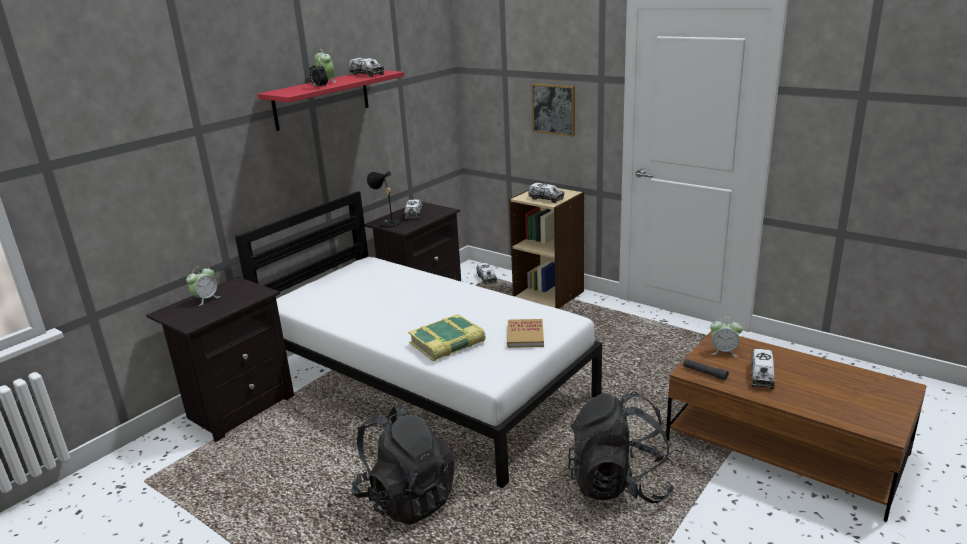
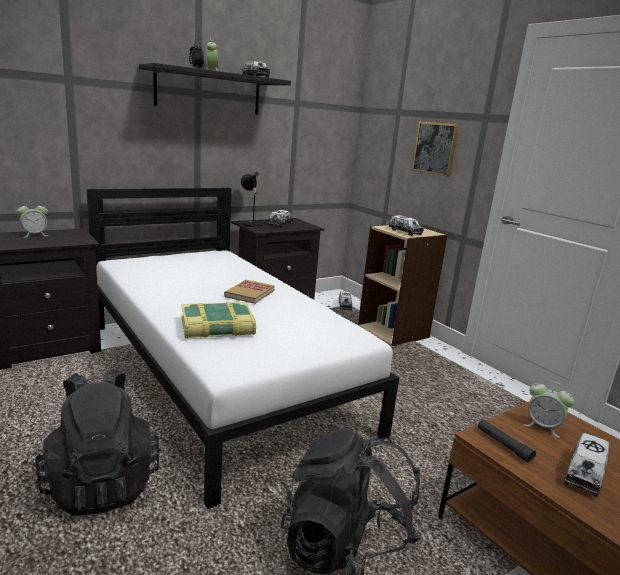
camera: 15 degrees right, 5 degrees down
(322, 99) = (209, 91): red shelf -> black shelf
(525, 335) = (303, 341): book -> book (249, 293)

